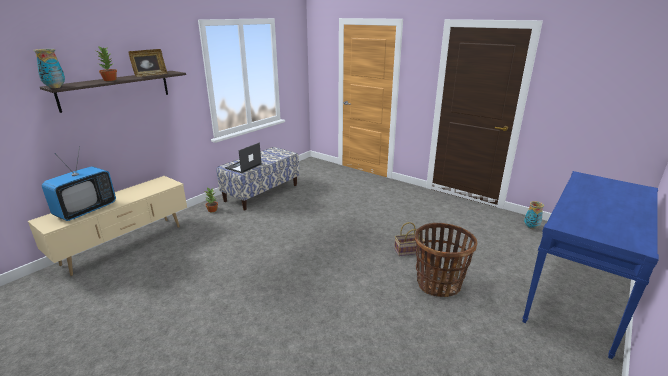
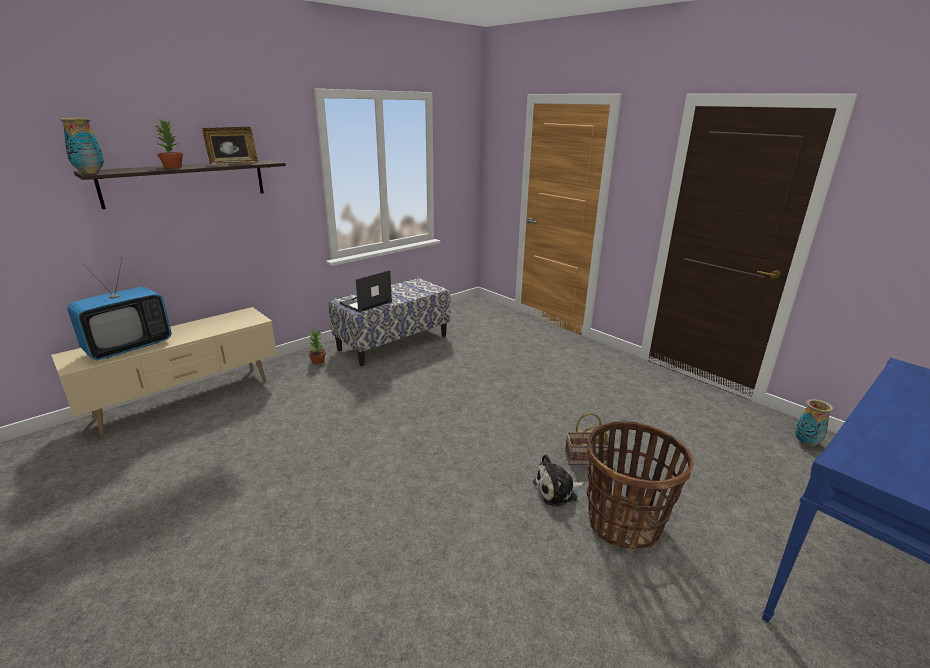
camera: 10 degrees right, 0 degrees up
(395, 271) = (558, 491): none -> plush toy

